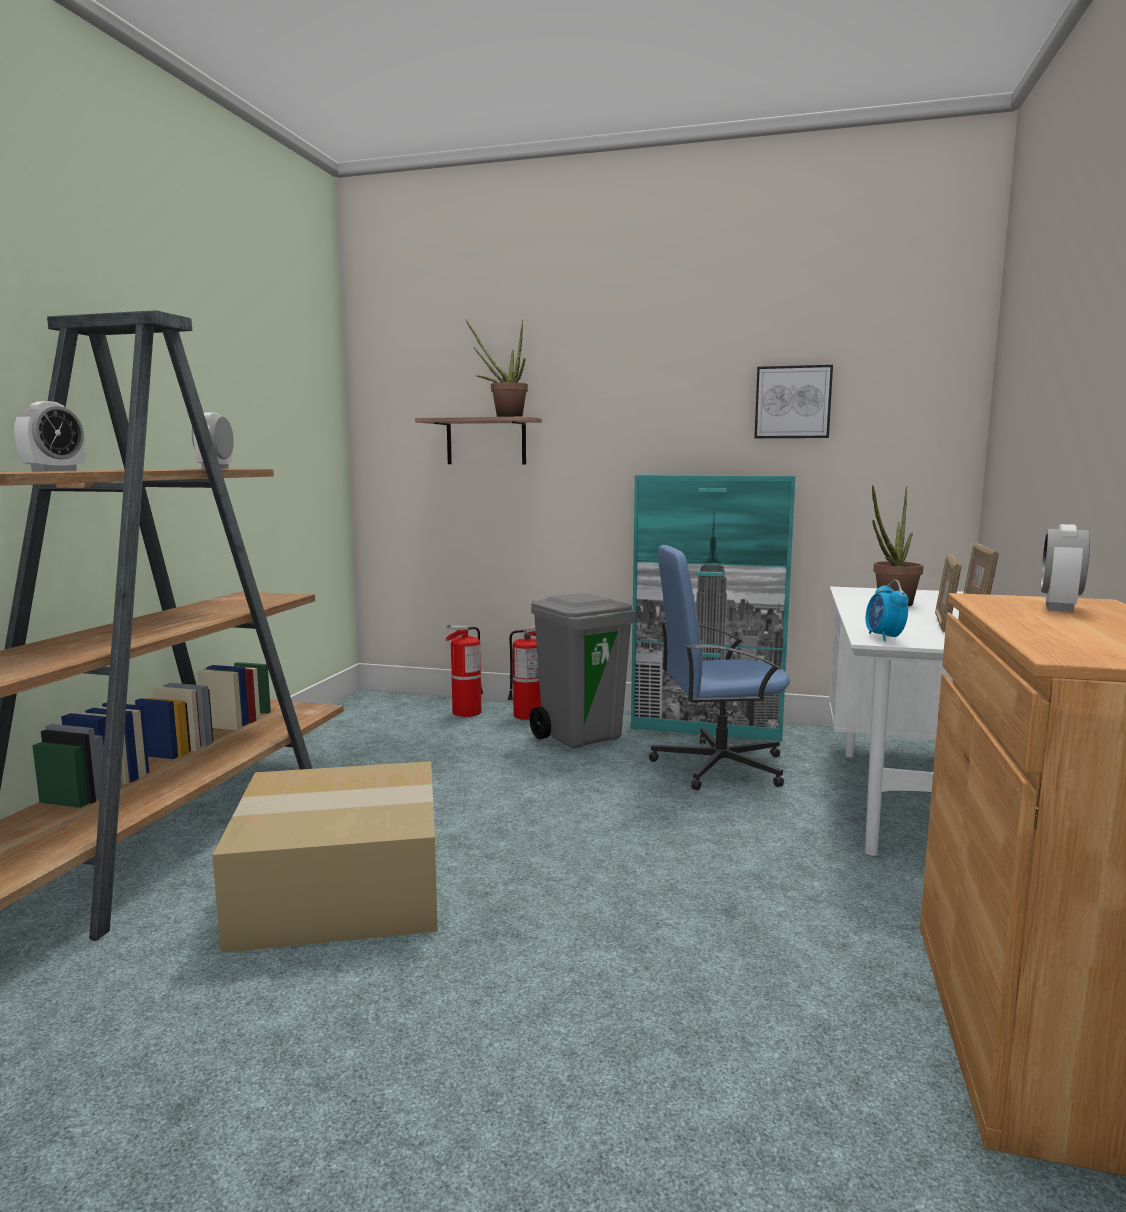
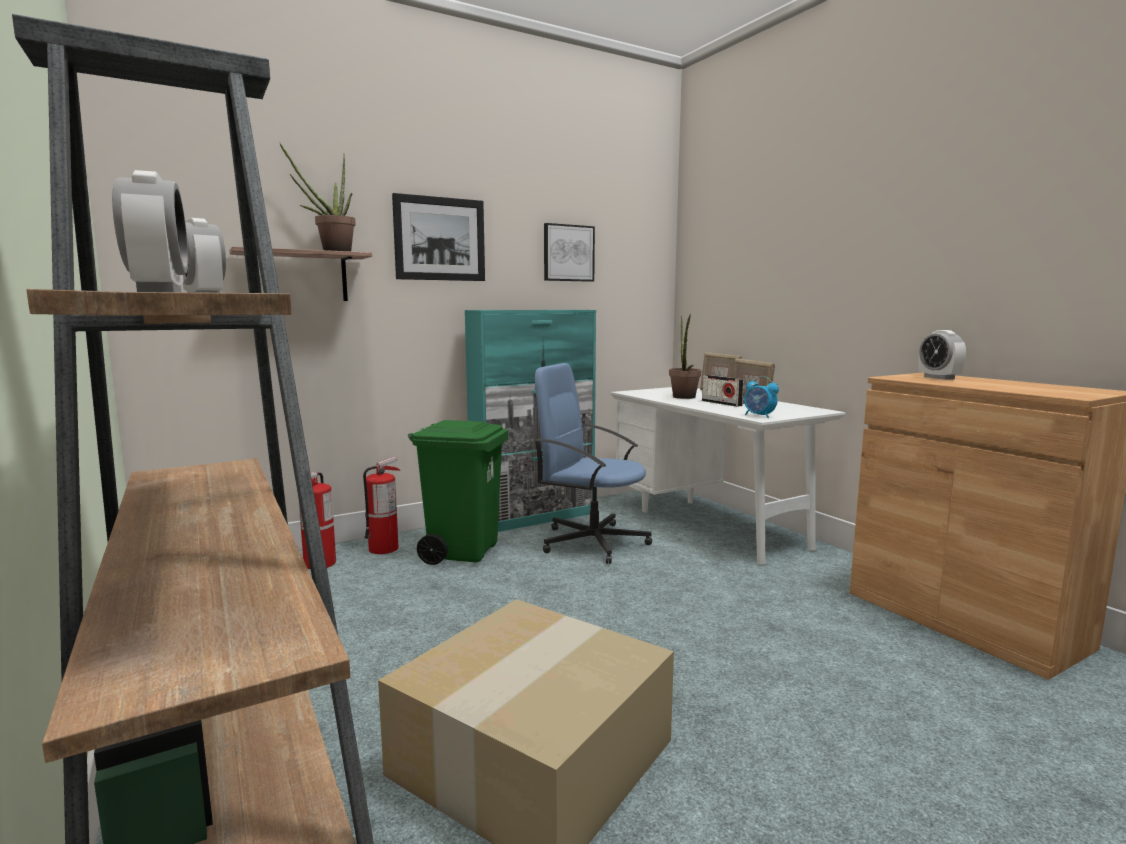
camera: 45 degrees left, 0 degrees up
(581, 736) = (462, 551): grey trash can -> green trash can
(623, 396) = (440, 239): none -> picture
(717, 766) = (592, 542): blue office chair -> blue office chair turned 75 degrees clockwise
(910, 617) = (721, 403): none -> radio

